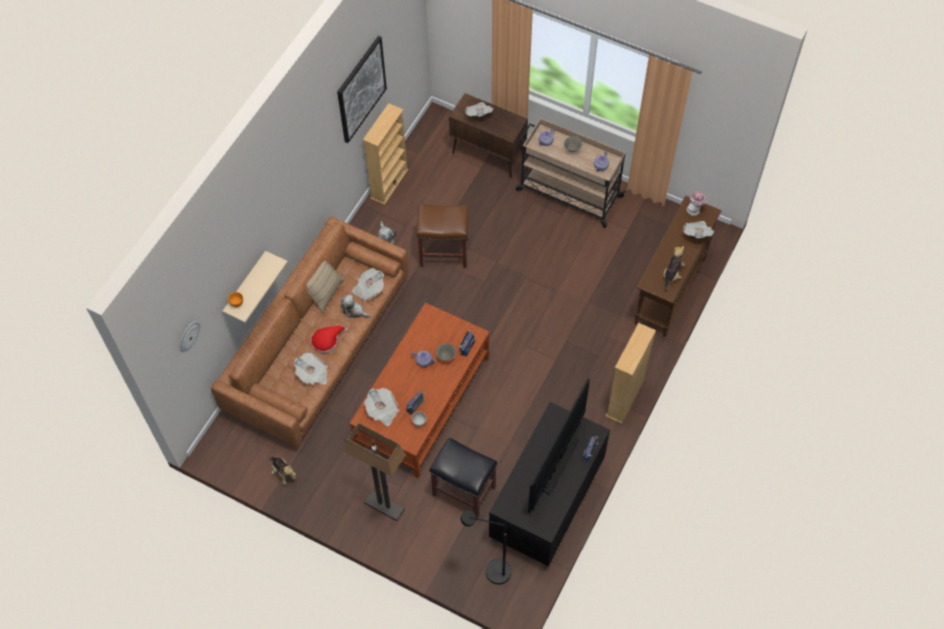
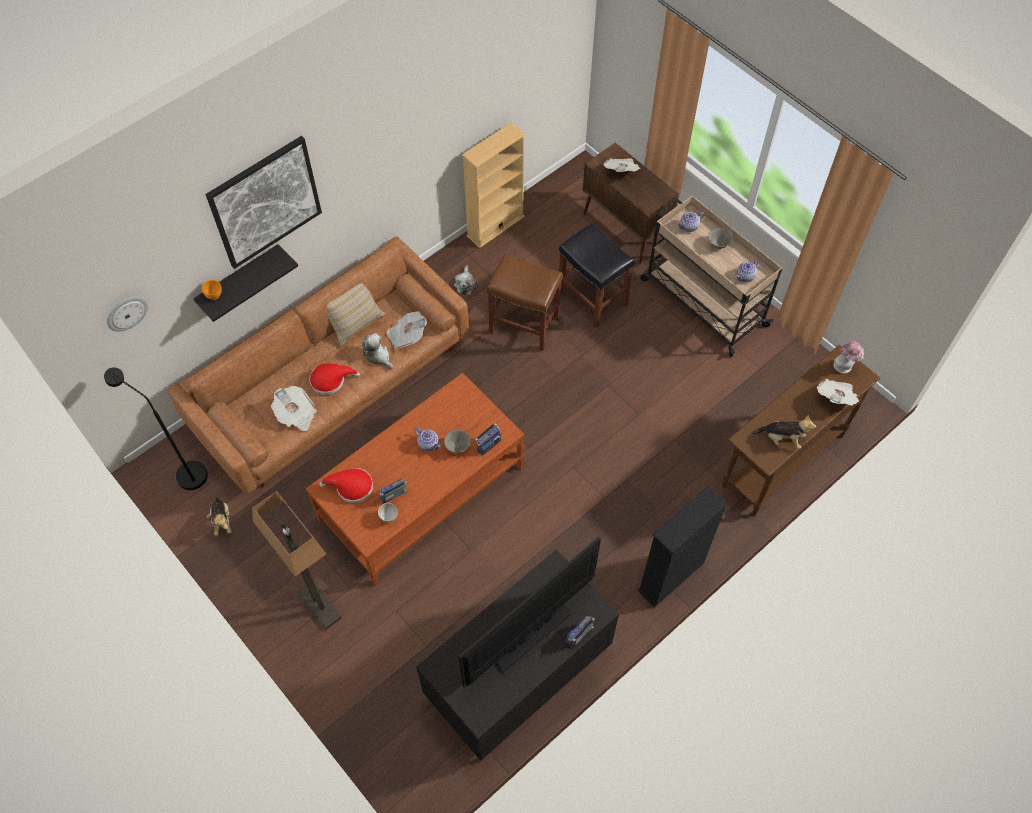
camera: 20 degrees right, 0 degrees up
(246, 287) = (239, 280): beige shelf -> black shelf
(361, 89) = (469, 86): picture -> picture (265, 202)
(382, 411) = (351, 487): newspaper -> red hat
(465, 491) = (423, 622): black stool -> black stool (593, 298)
(490, 571) = (410, 737): black floor lamp -> black floor lamp (184, 473)
(625, 398) = (671, 576): beige bookcase -> black bookcase
(672, 274) = (782, 439): plush toy -> plush toy turned 60 degrees clockwise

